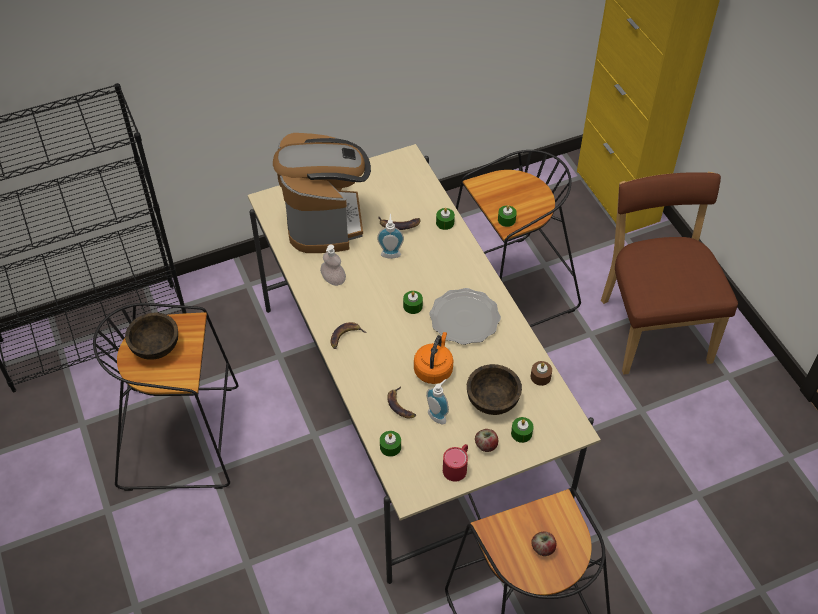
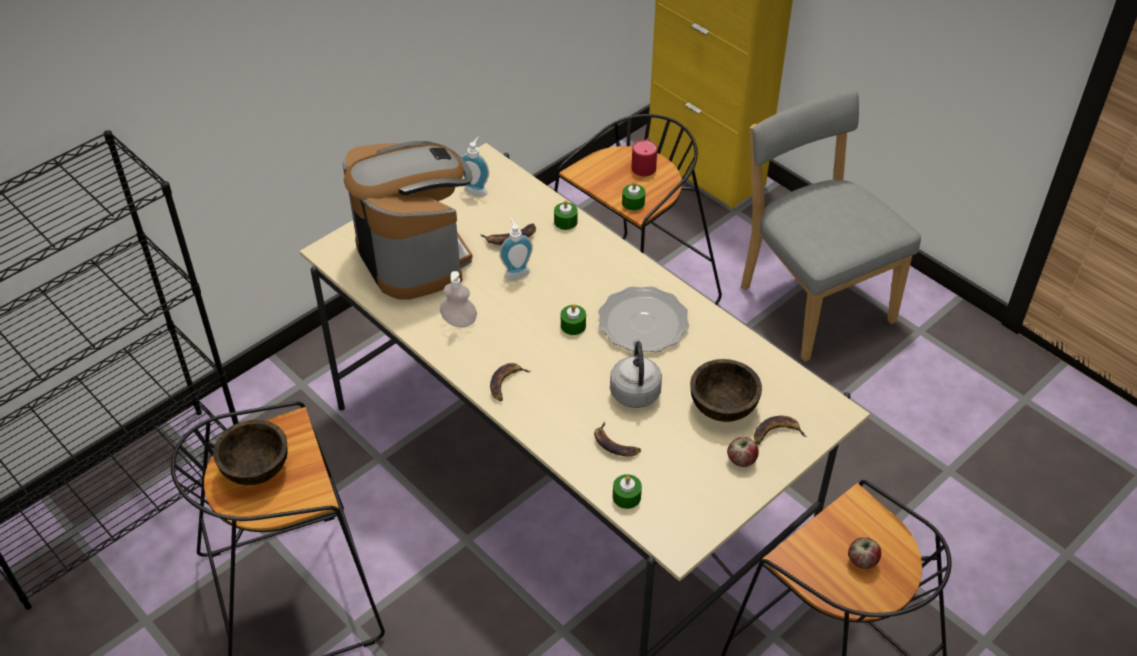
camera: 20 degrees left, 5 degrees down
(434, 369) = (635, 390): orange kettle -> grey kettle
(438, 415) = (667, 442): soap dispenser -> soap dispenser (477, 189)
(457, 466) = (719, 494): red mug -> red mug (644, 164)
(521, 433) = (776, 433): green candle -> banana
(540, 377) = (765, 363): brown candle -> none
(653, 326) = (812, 300): brown chair -> grey chair

